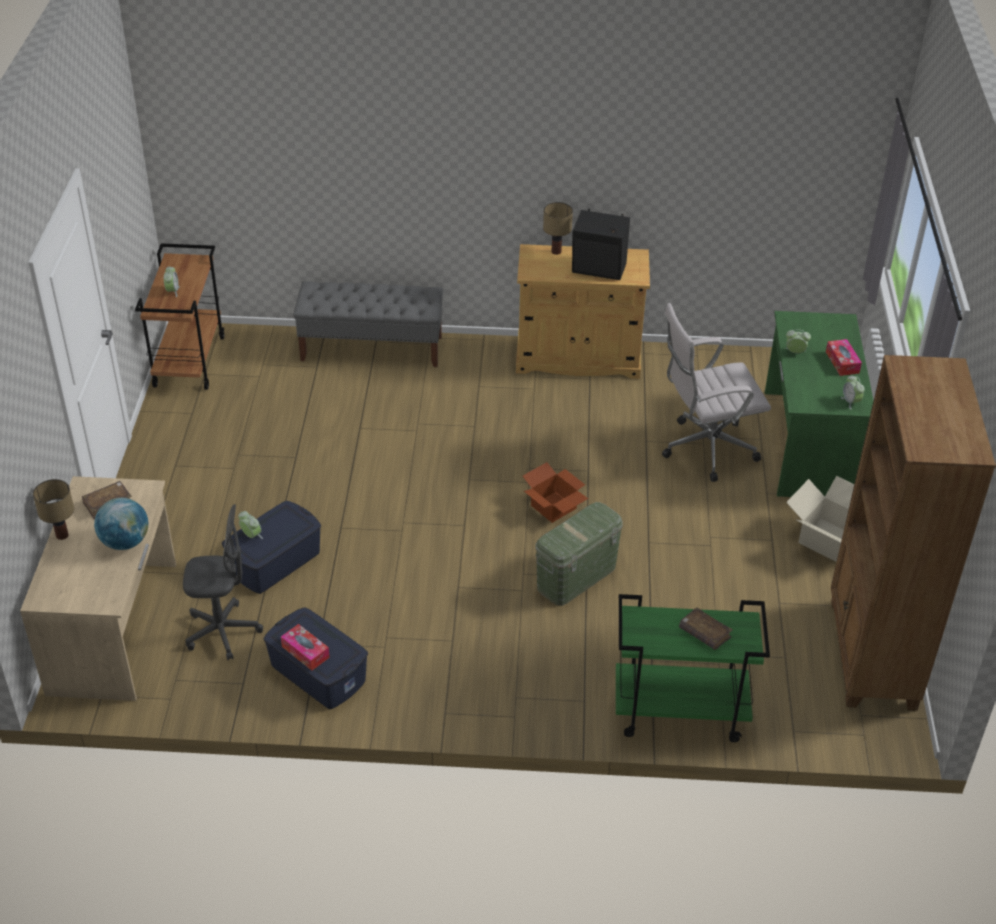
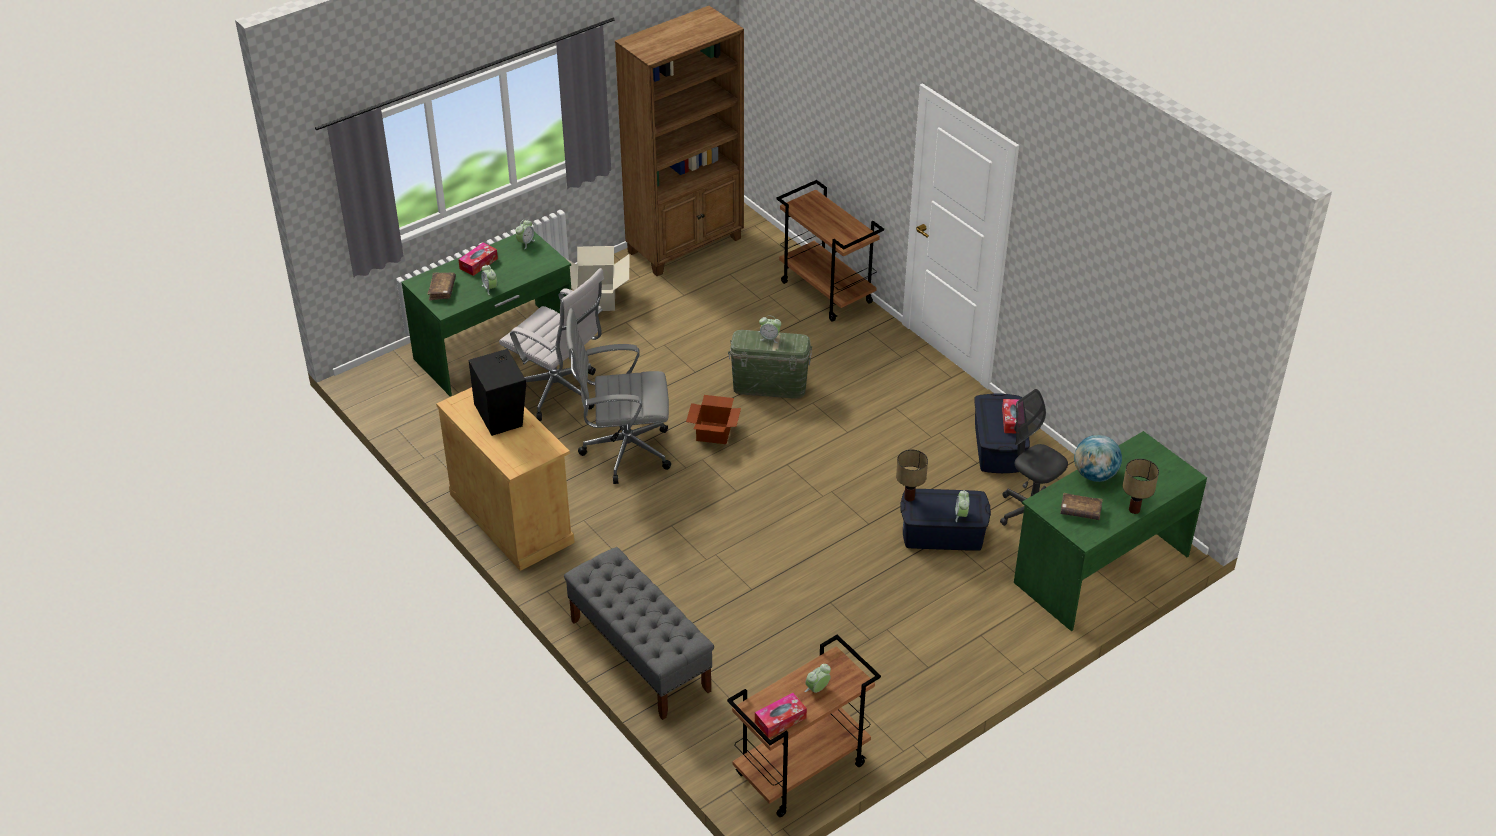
camera: 130 degrees left, 0 degrees up
(115, 627) = (1100, 568): beige desk -> green desk
(175, 266) = (780, 720): none -> tissue box
(556, 251) = (498, 451): table lamp -> table lamp (908, 498)
(583, 530) = (769, 338): none -> alarm clock
(589, 445) = (622, 451): none -> grey office chair
(678, 713) = (827, 292): green cart -> brown cart
(704, 633) = (824, 215): brown book -> brown book (442, 290)

